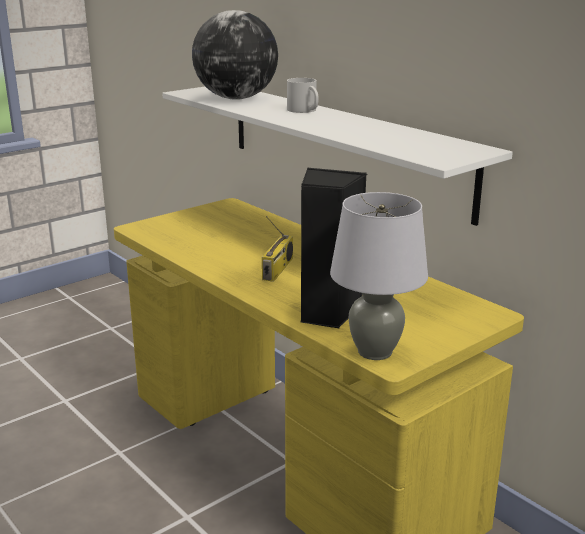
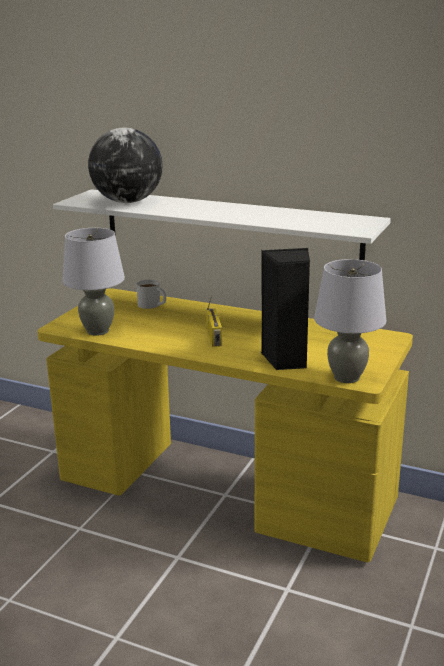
camera: 25 degrees left, 0 degrees up
(167, 239) = (98, 331): none -> grey table lamp
(305, 110) = (200, 205): white mug -> white mug (152, 305)

